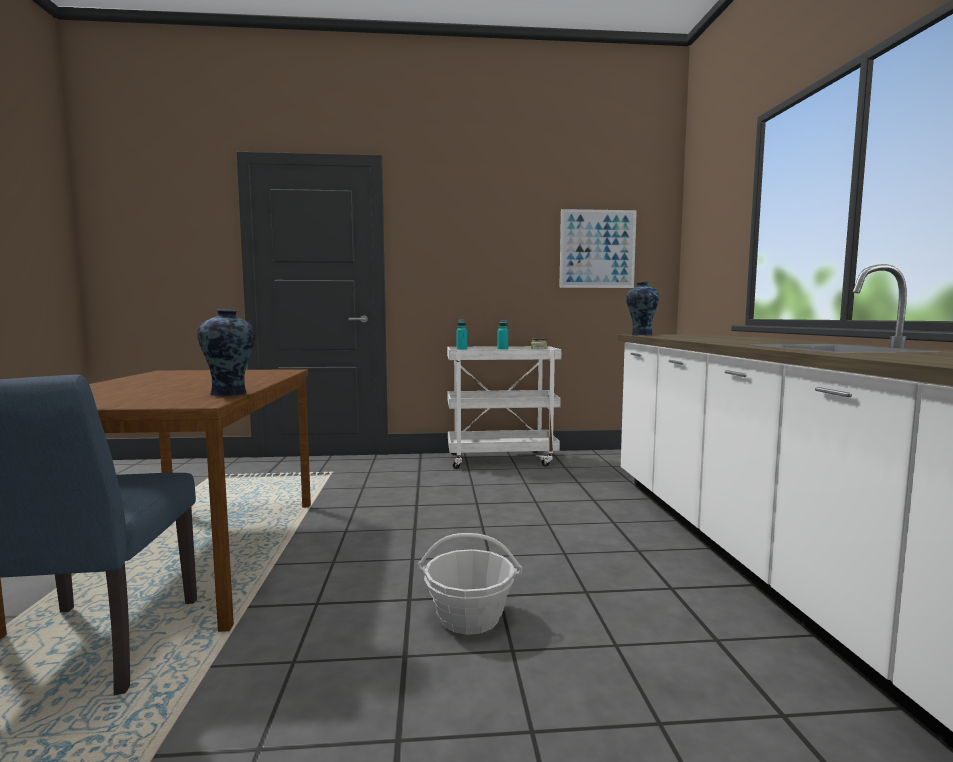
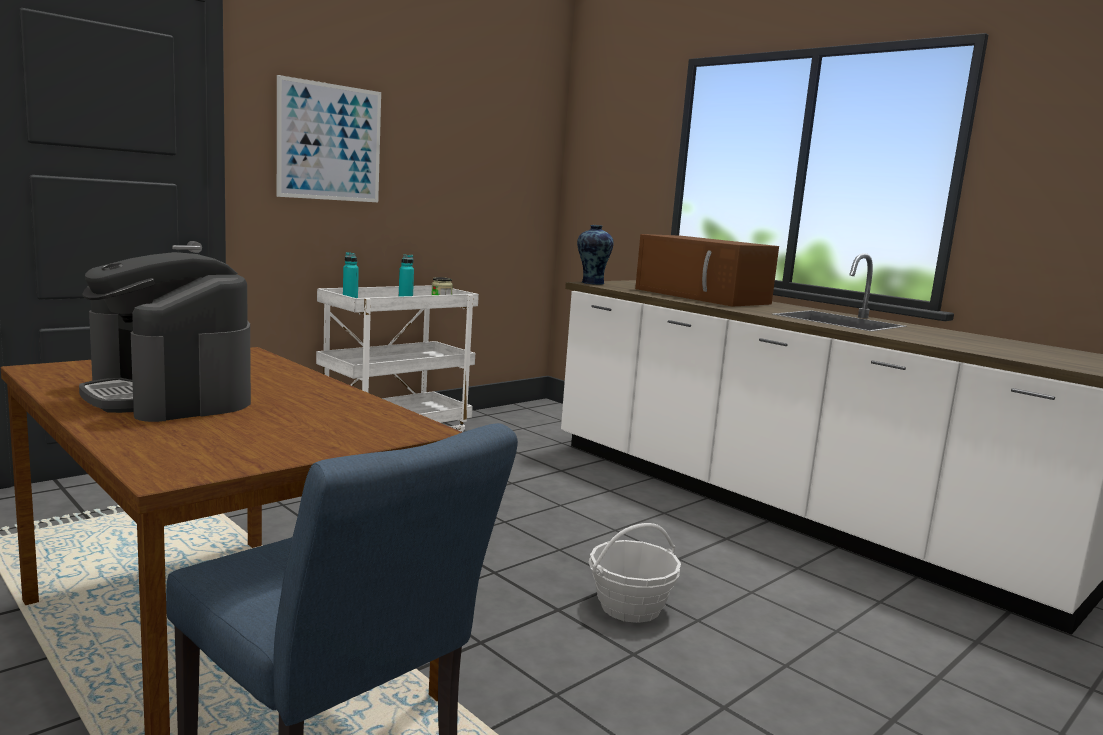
camera: 40 degrees left, 5 degrees up
(162, 382) = (170, 396): none -> coffee machine
(230, 394) = (383, 410): vase -> none
(597, 249) = (488, 163): picture -> picture (330, 142)
(727, 338) = (703, 296): none -> brown microwave

